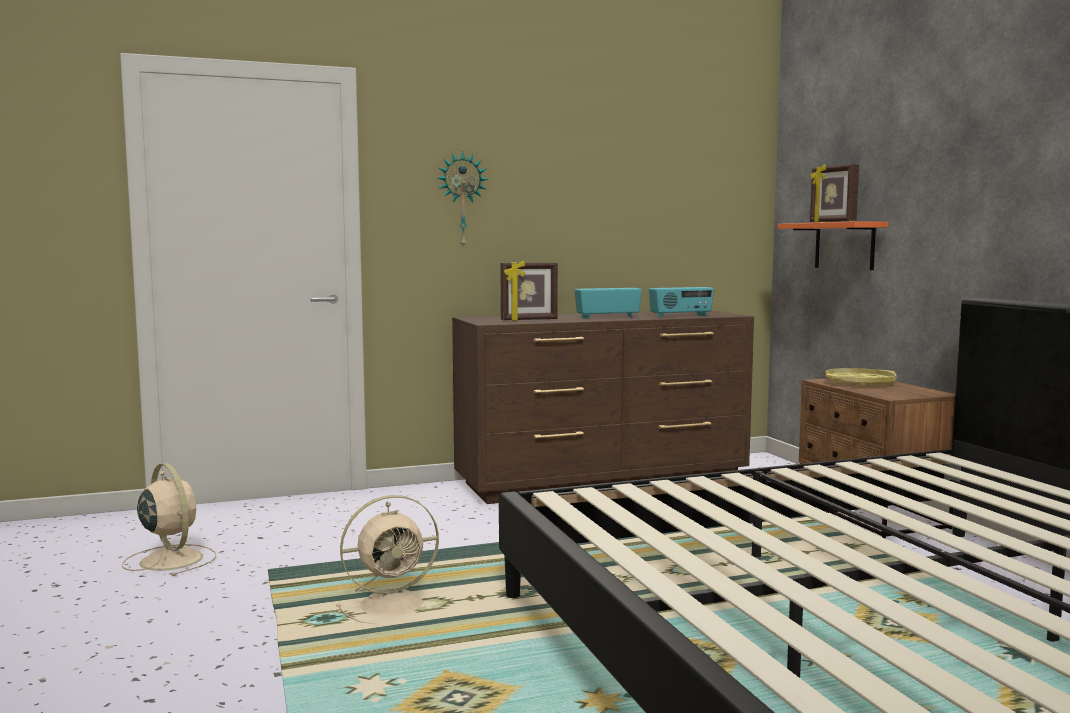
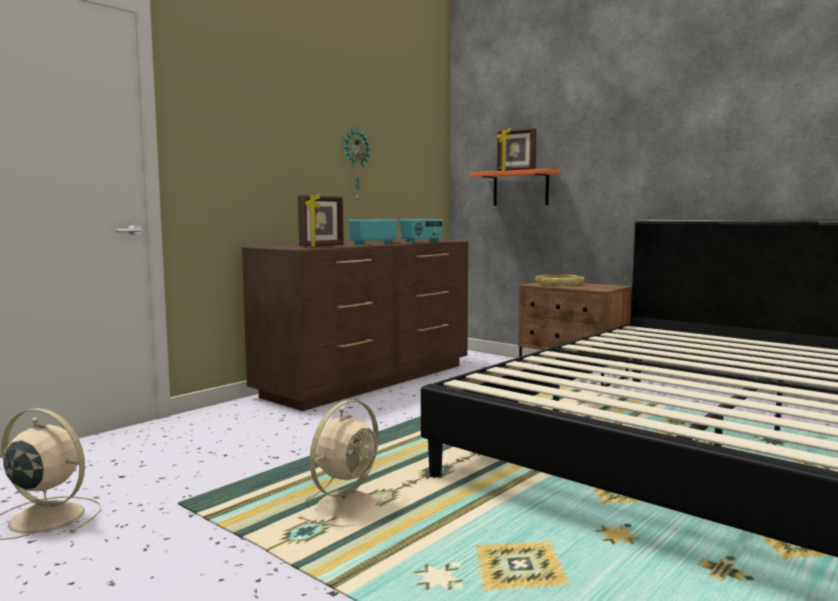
camera: 30 degrees left, 0 degrees up
(462, 200) = (244, 140): wall clock -> wall clock (355, 165)

